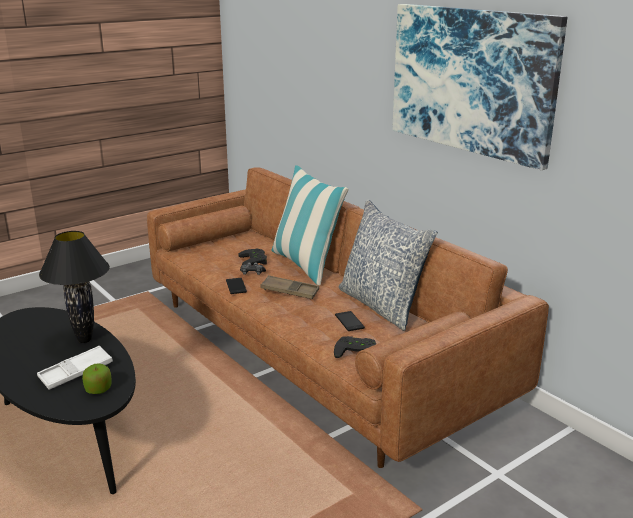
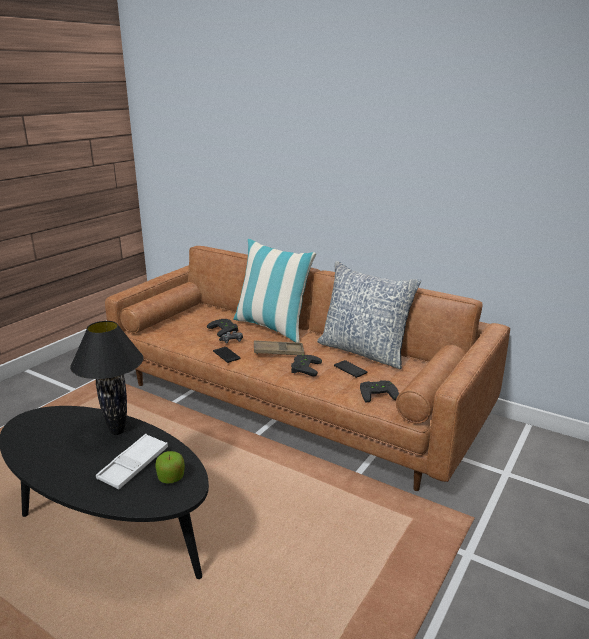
camera: 20 degrees left, 0 degrees up
(302, 311) = (303, 367): none -> black game controller
(471, 80) = (424, 150): picture -> none

